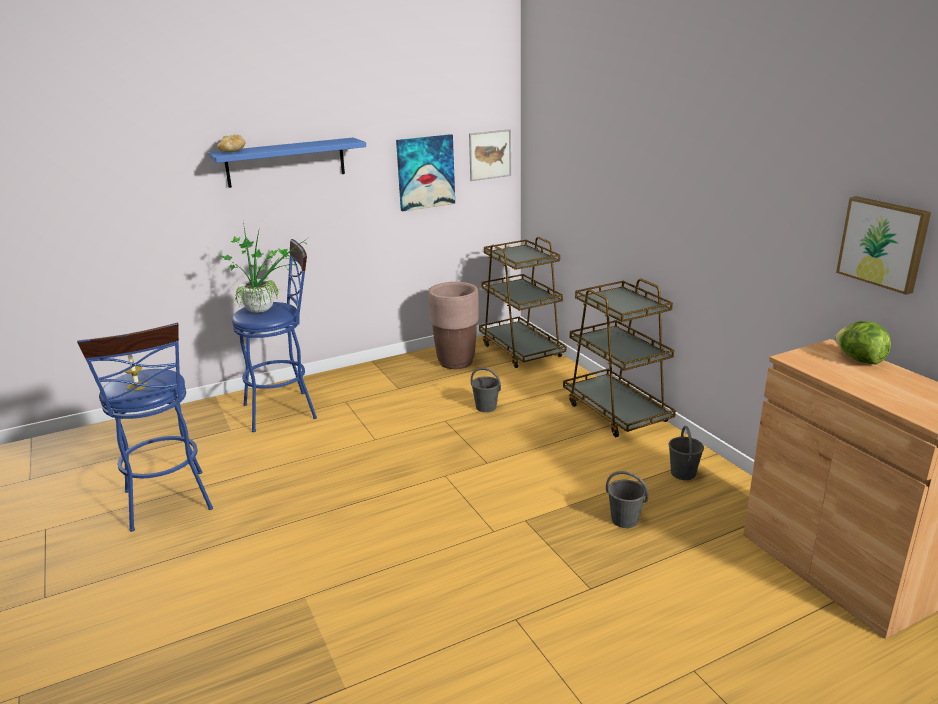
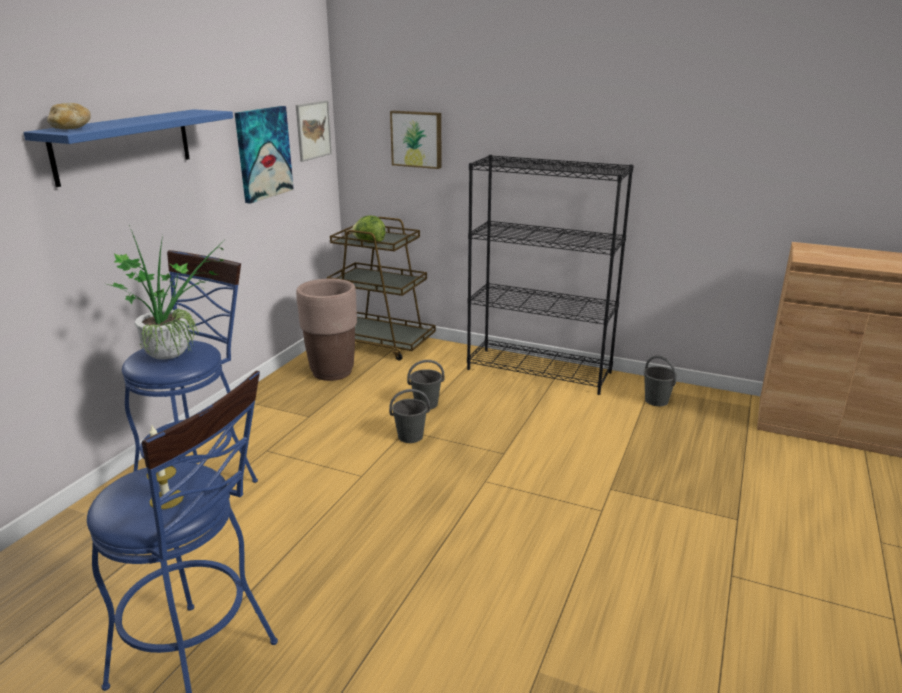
camera: 40 degrees left, 0 degrees up
(616, 412) = (540, 371): brown cart -> black bookcase
(625, 520) = (676, 453): grey bucket -> grey bucket (411, 436)
(859, 360) = (838, 250): lettuce -> lettuce (369, 242)
(884, 243) = (840, 151): picture -> picture (417, 139)

